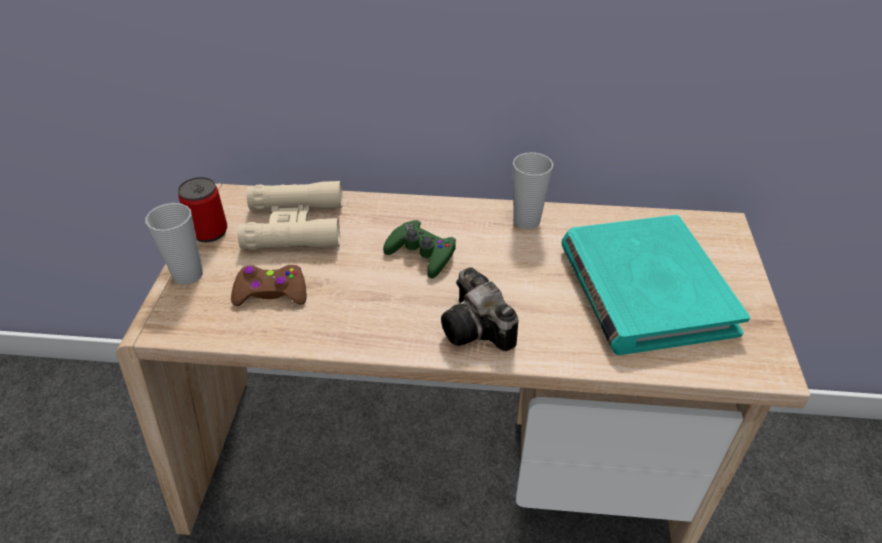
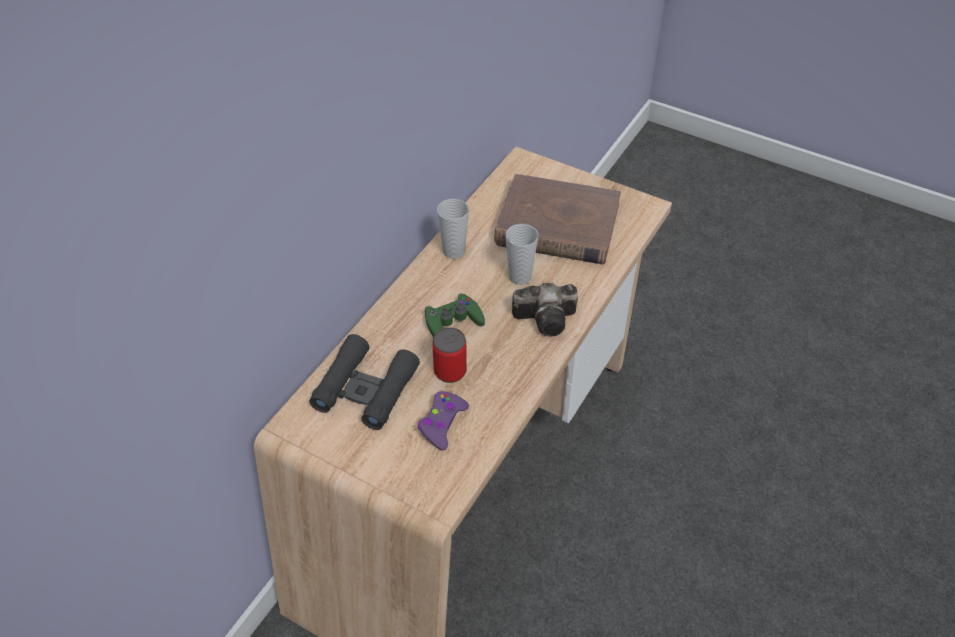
camera: 65 degrees left, 5 degrees up
(188, 275) = (385, 475): cup -> cup (520, 277)
(209, 232) = (334, 450): can -> can (450, 371)
(271, 293) = (442, 424): brown game controller -> purple game controller
(294, 225) = (365, 389): beige binoculars -> black binoculars
(644, 289) = (557, 225): turquoise book -> brown book

